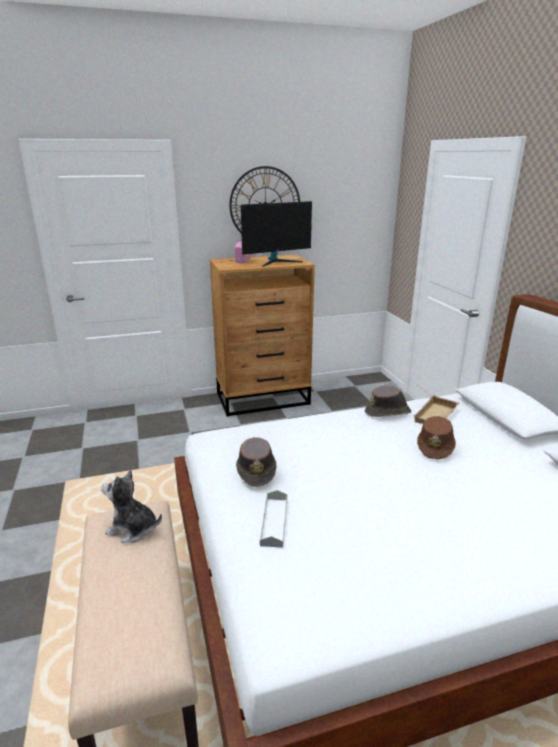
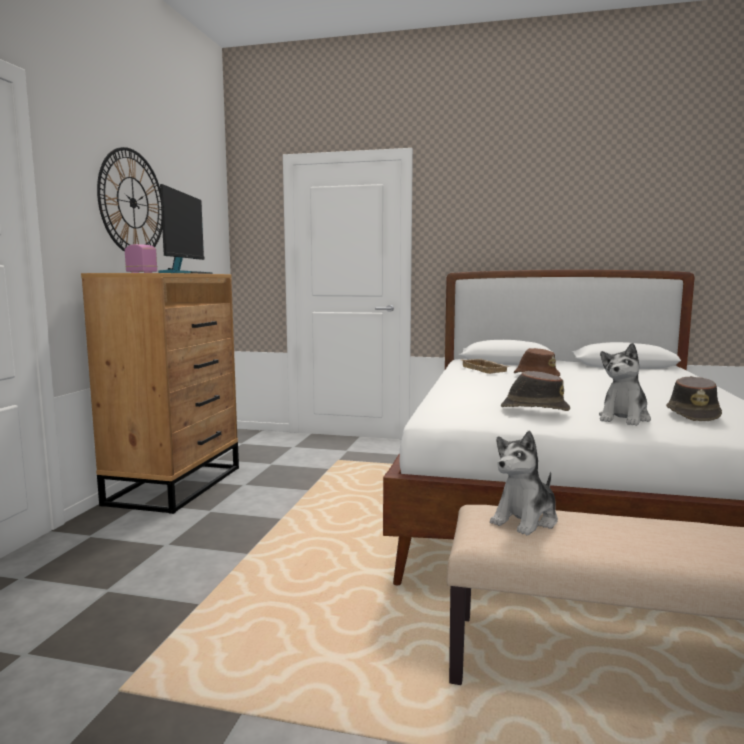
camera: 60 degrees left, 15 degrees down
(274, 521) = (624, 418): grey tray -> plush toy
(388, 412) = (462, 375): brown hat -> brown hat (693, 415)

